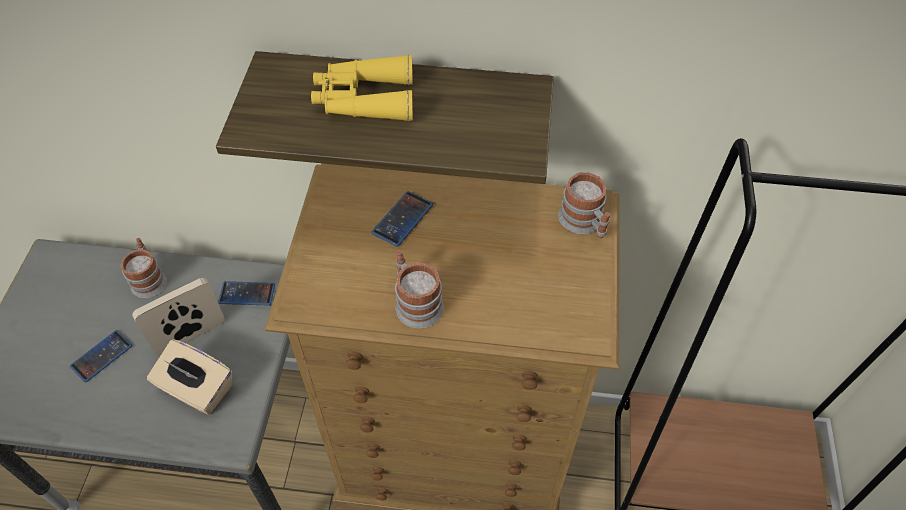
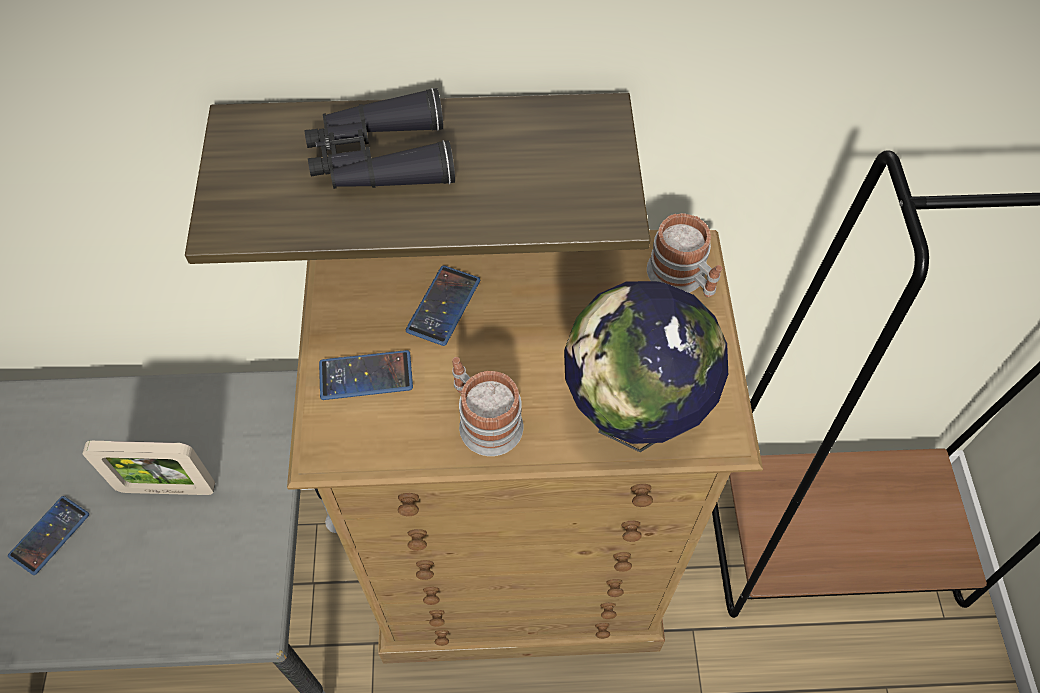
camera: 10 degrees left, 5 degrees up
(149, 278) = (93, 417): mug -> none
(190, 336) = (167, 489): picture frame -> picture frame turned 135 degrees counterclockwise
(197, 389) = (190, 560): beige tissue box -> none
(247, 294) = (232, 419): phone -> phone (366, 376)
(364, 100) = (380, 159): yellow binoculars -> black binoculars
(525, 317) = (631, 419): none -> globe

